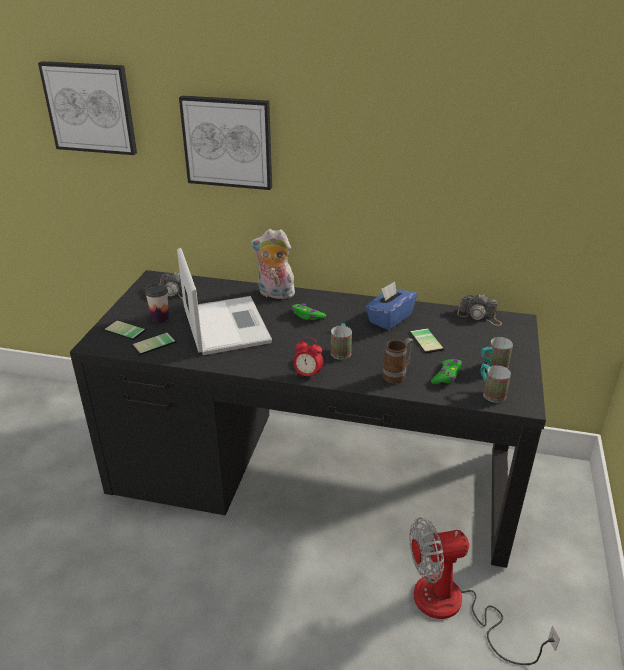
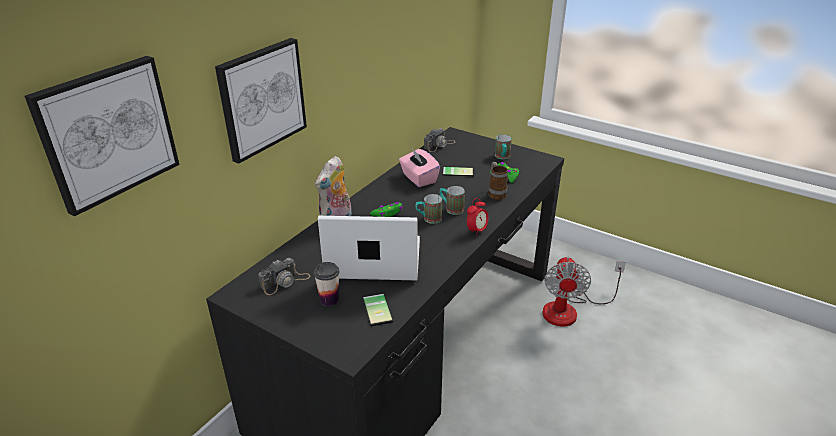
camera: 70 degrees left, 0 degrees up
(123, 331) = (337, 329): phone -> none
(389, 319) = (418, 178): blue tissue box -> pink tissue box
(490, 392) = (530, 166): mug -> mug (428, 219)

